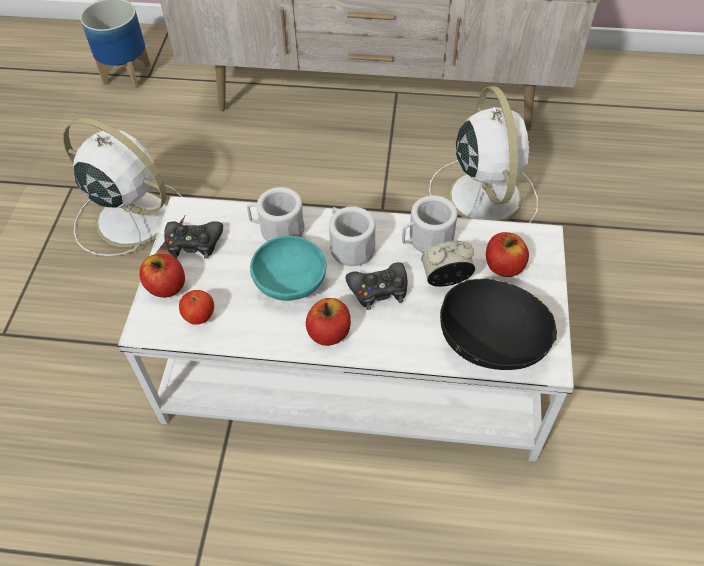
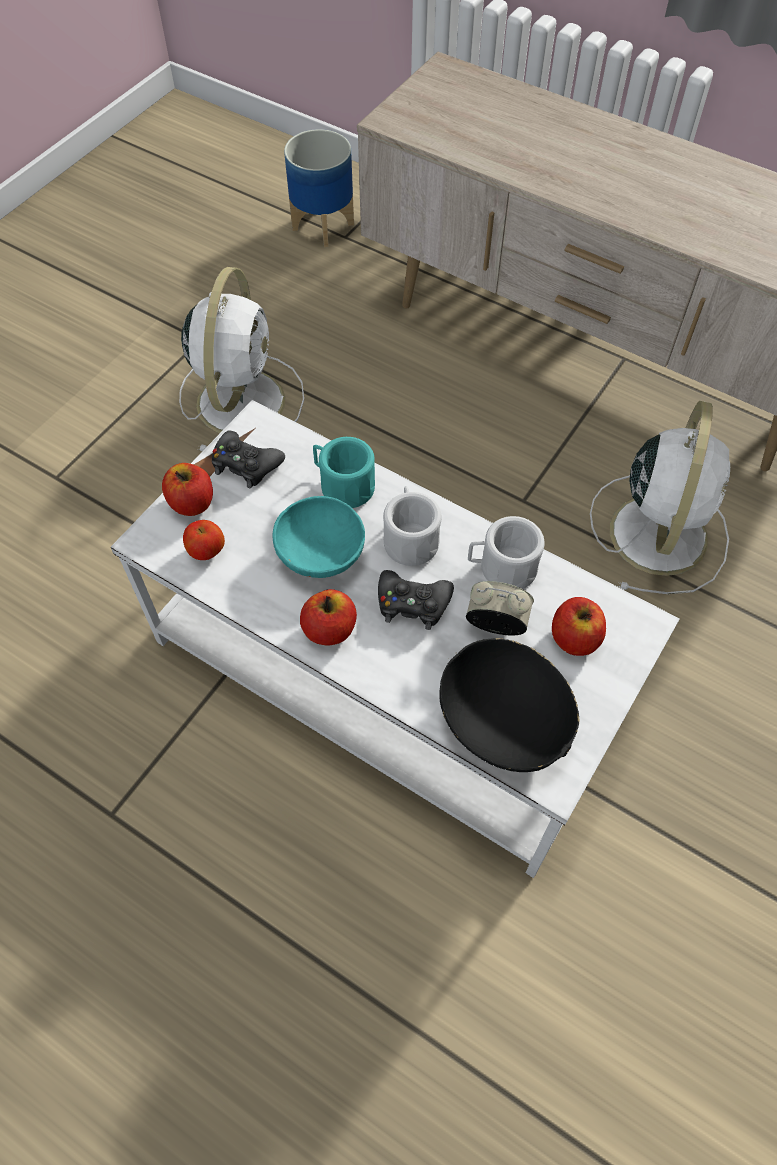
camera: 25 degrees right, 5 degrees up
(130, 217) = (242, 399): white fan -> white fan turned 45 degrees clockwise
(277, 229) = (342, 485): white mug -> turquoise mug

